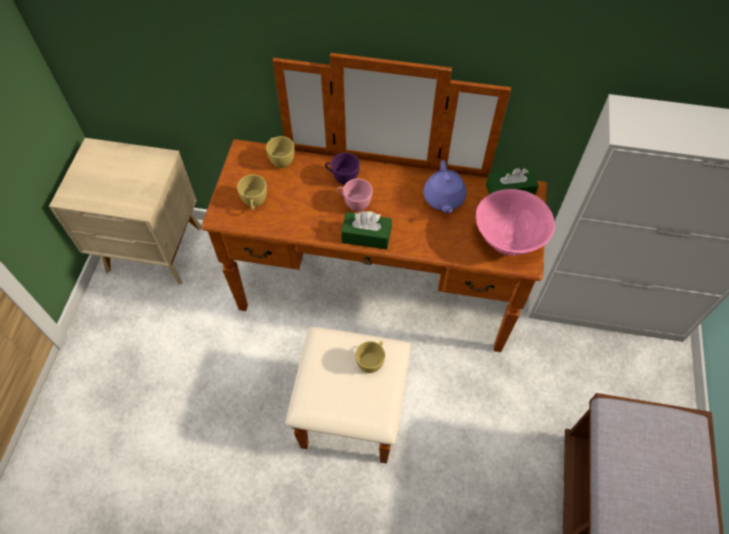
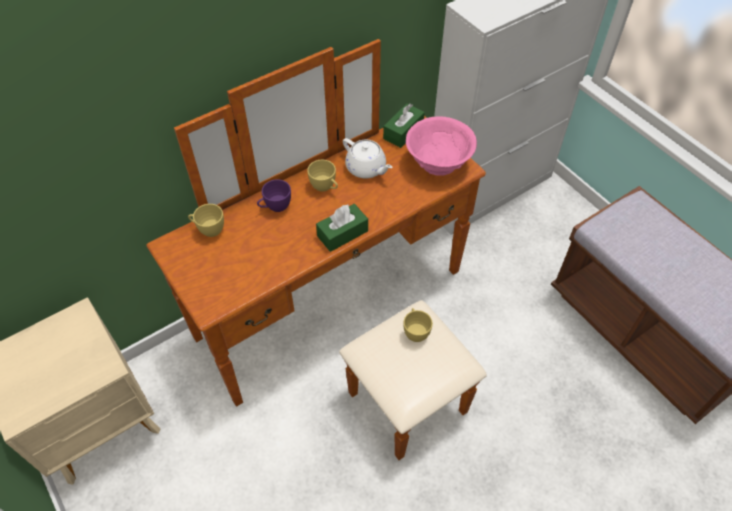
camera: 45 degrees left, 5 degrees down
(255, 203) = (227, 277): yellow cup -> yellow cup (325, 187)
(354, 203) = (306, 218): pink cup -> none
(443, 199) = (366, 168): purple teapot -> white teapot

